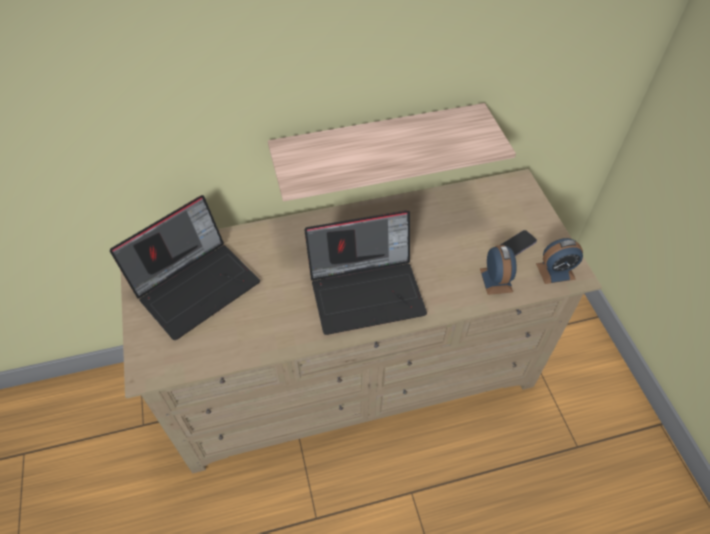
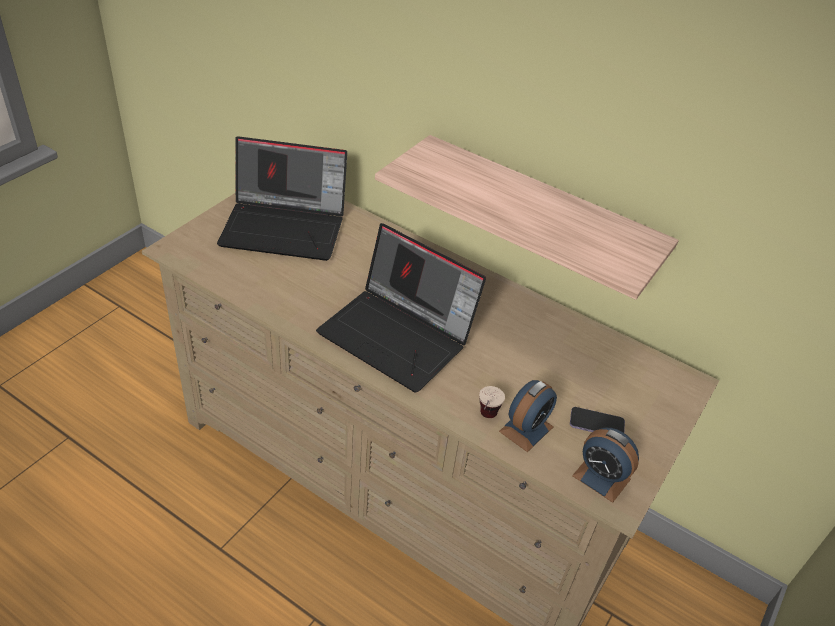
camera: 45 degrees right, 10 degrees down
(473, 294) = (485, 419): none -> cup

